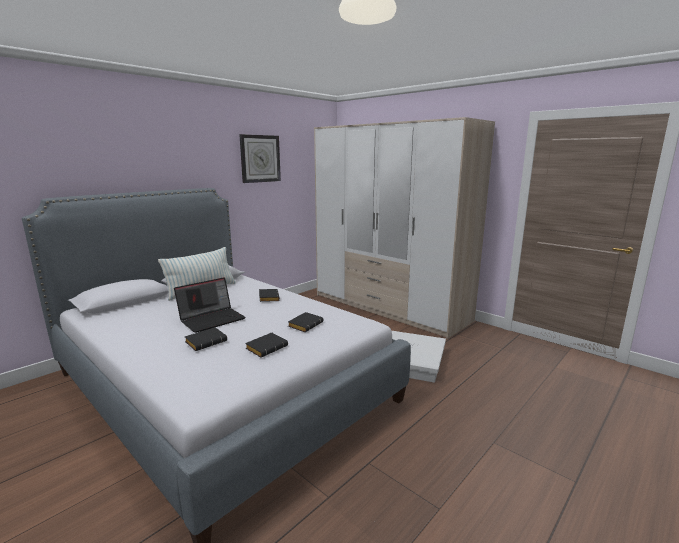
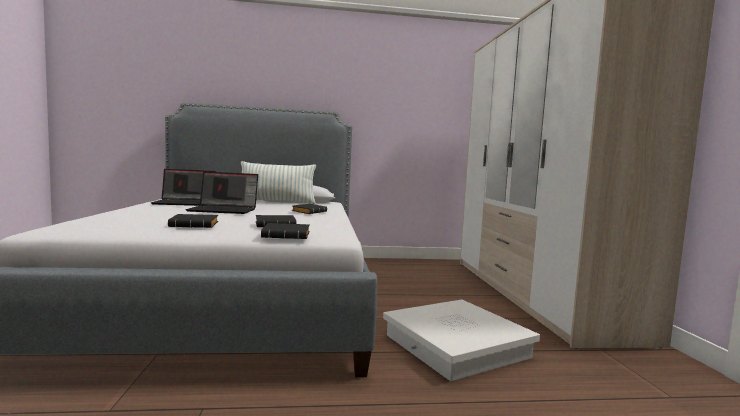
camera: 40 degrees right, 10 degrees down
(138, 320) = (186, 203): none -> laptop
(206, 341) = (172, 214): black book -> black book (287, 236)
(260, 158) = (404, 88): wall clock -> none

